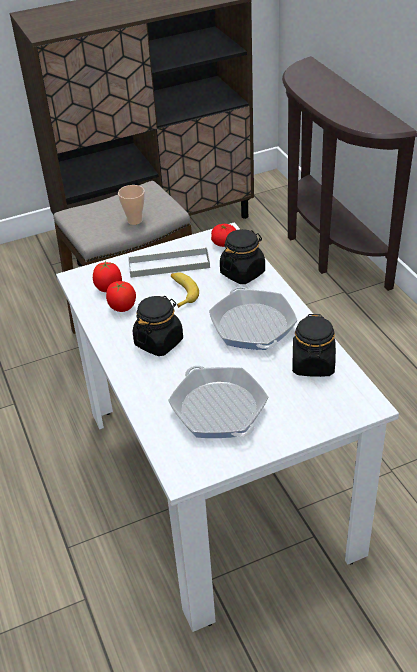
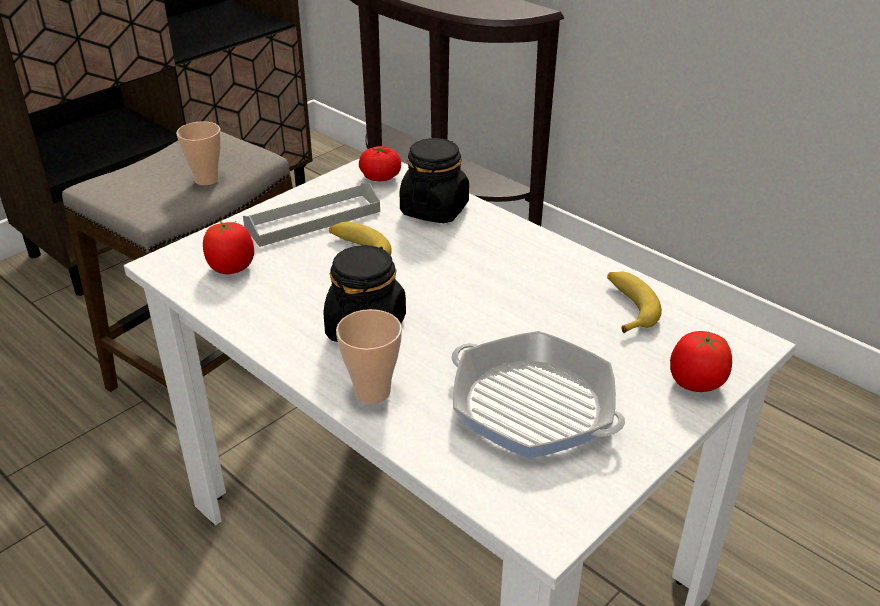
camera: 25 degrees left, 5 degrees down
(122, 307) = (271, 291): tomato -> tomato (695, 383)
(141, 380) = (372, 392): none -> cup
(252, 326) = (499, 275): frying pan -> none
(313, 364) = (627, 307): black jar -> banana

